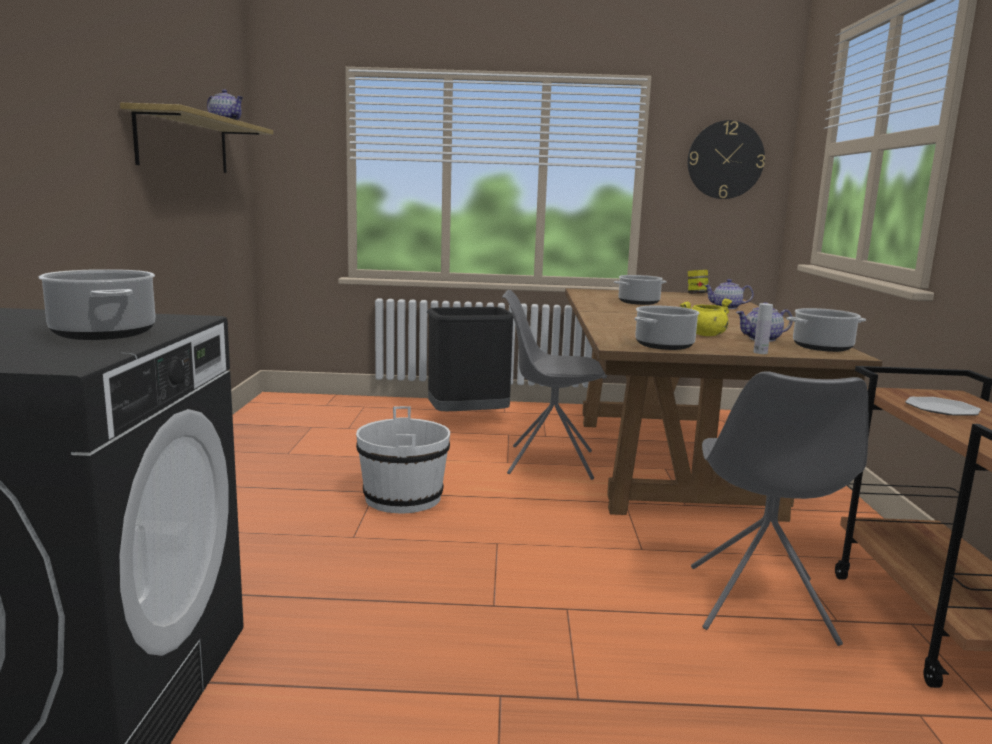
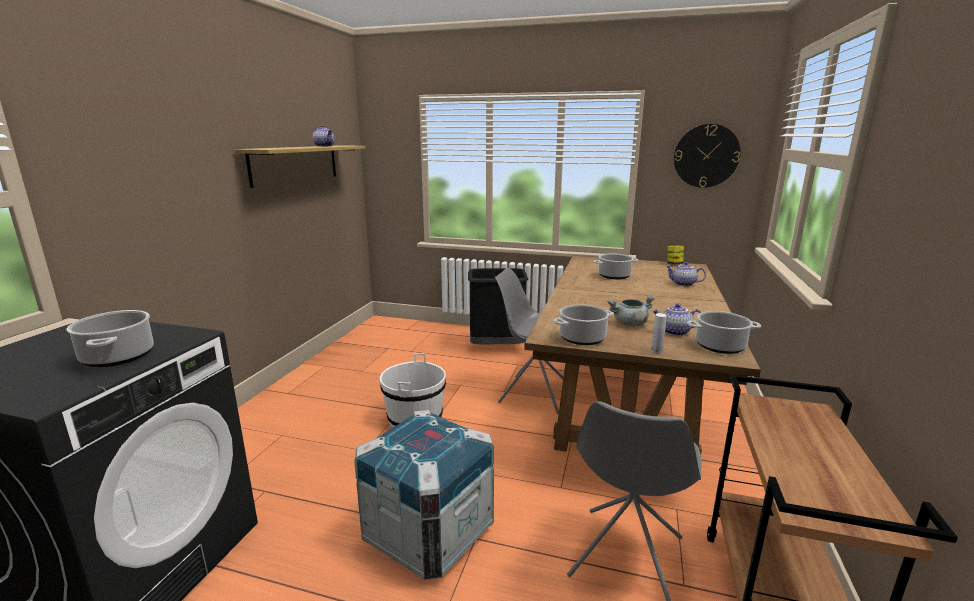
camera: 15 degrees right, 5 degrees up
(501, 610) = (428, 532): none -> crate
(704, 335) = (629, 324): yellow cooking pot -> grey cooking pot
(941, 409) = (784, 432): plate -> none

